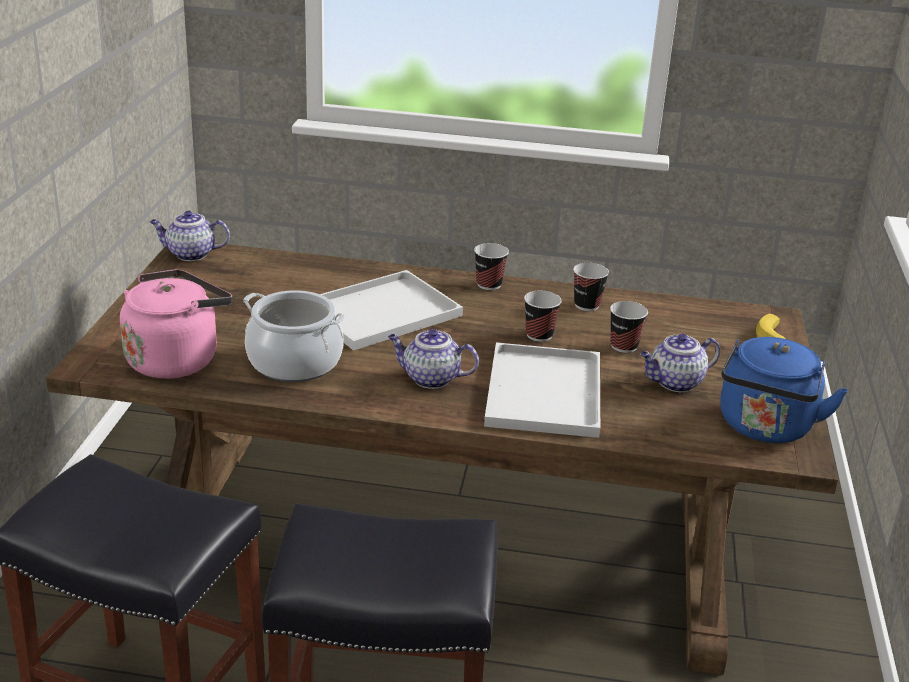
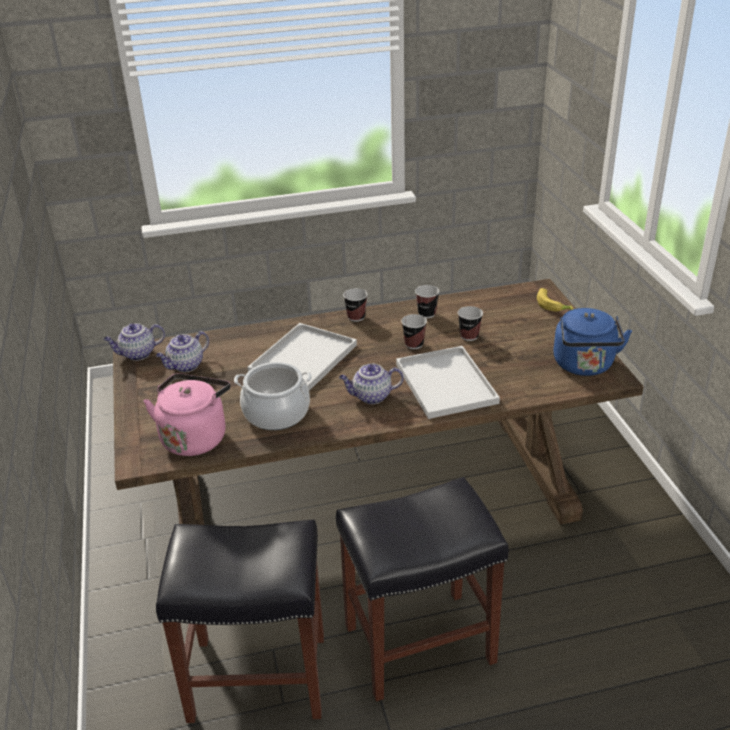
camera: 20 degrees left, 5 degrees up
(675, 383) = (515, 352): teapot -> teapot (185, 366)

